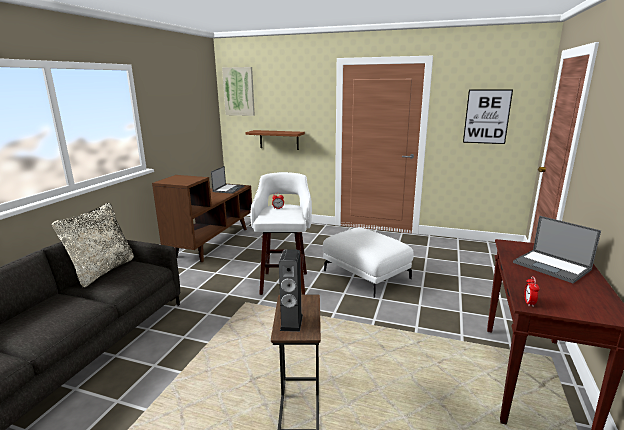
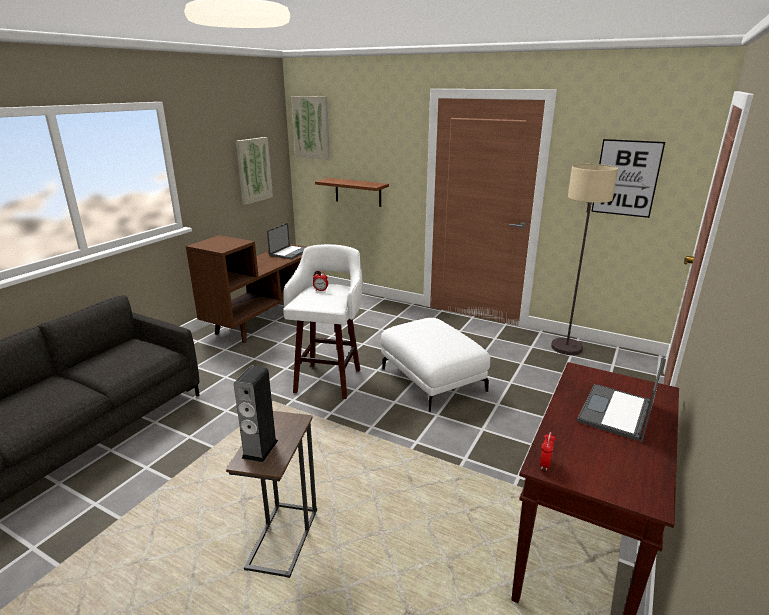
camera: 10 degrees right, 5 degrees up
(104, 271) = (109, 353): beige pillow -> none
(196, 124) = (253, 170): none -> picture
(453, 247) = (565, 352): none -> beige floor lamp
(552, 266) = (616, 413): laptop -> laptop turned 60 degrees clockwise

